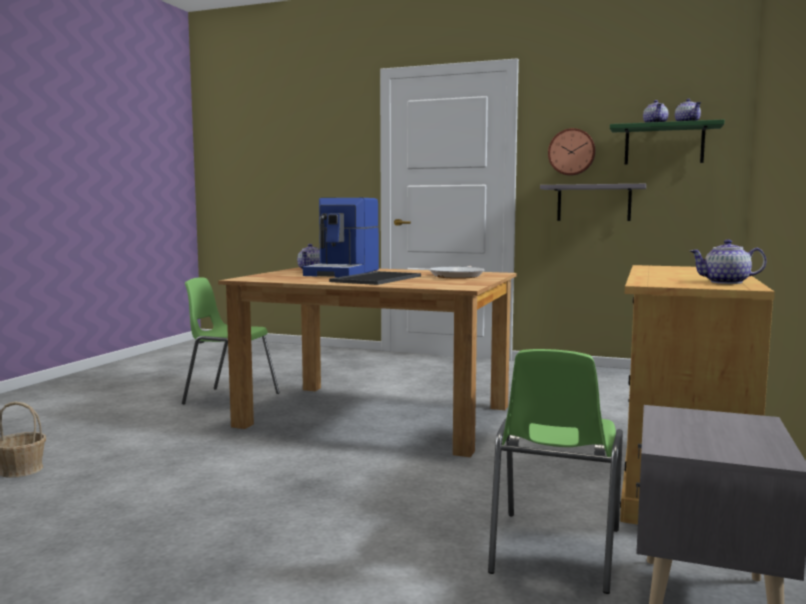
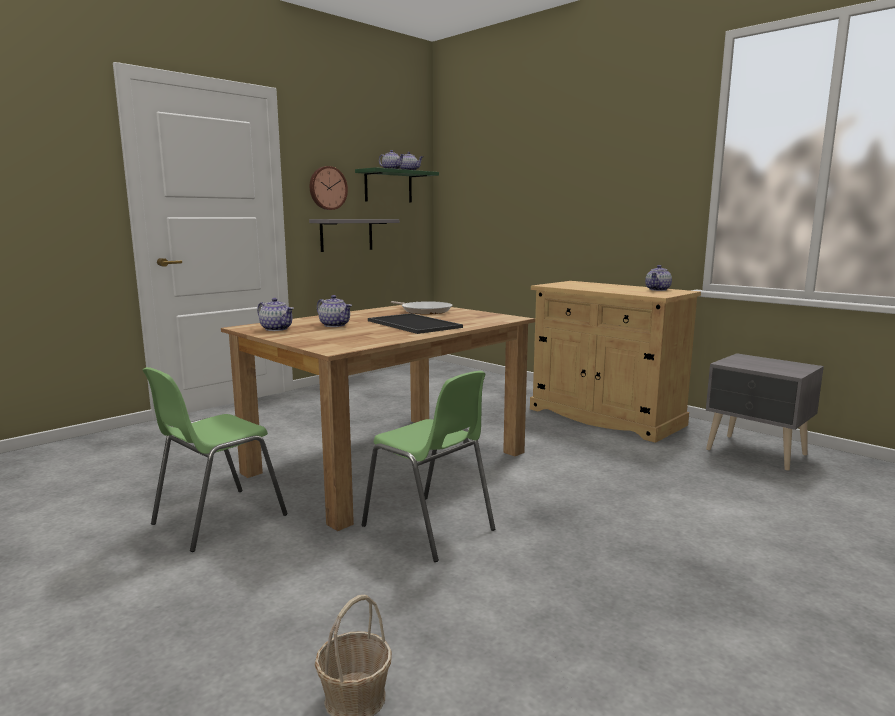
camera: 65 degrees left, 5 degrees up
(344, 272) = (335, 325): coffee machine -> teapot
(554, 551) = (690, 465): green chair -> green chair (429, 528)

